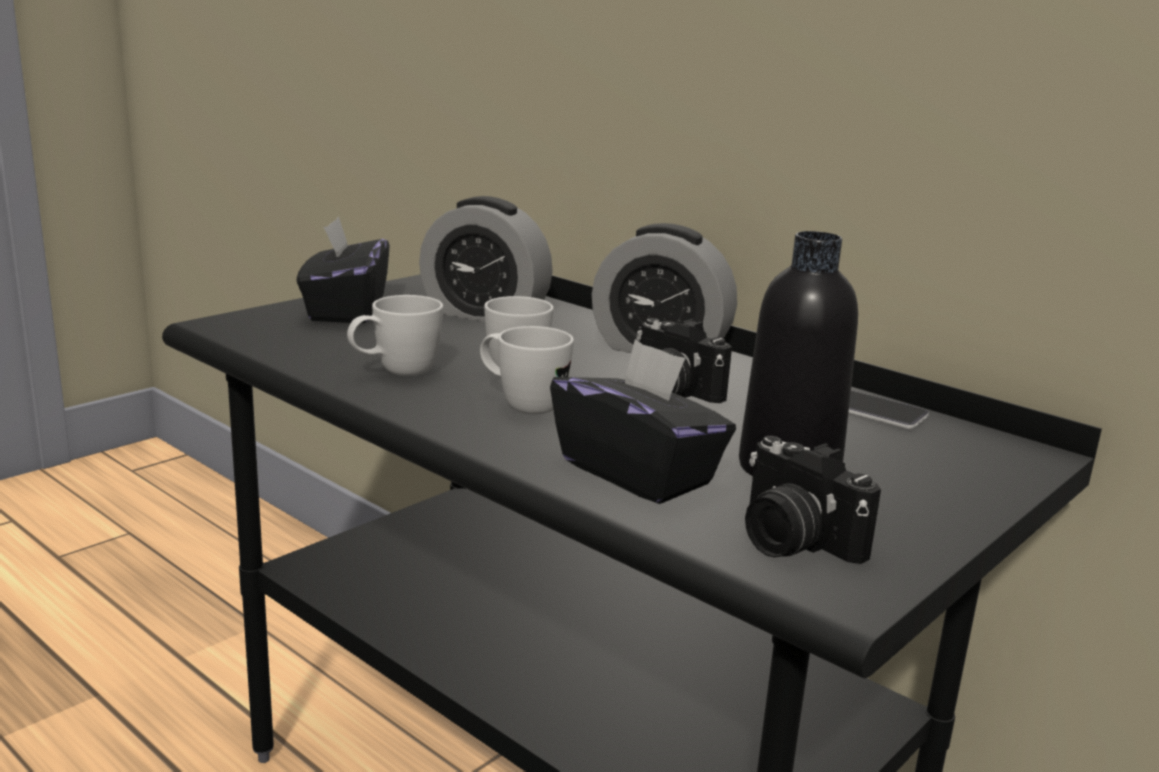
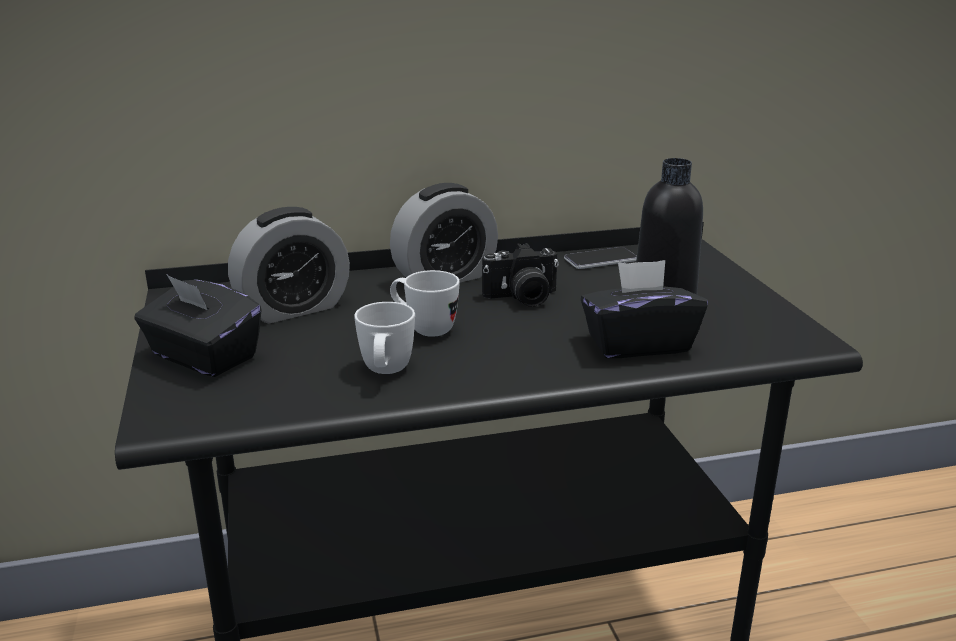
camera: 55 degrees left, 5 degrees up
(521, 405) = (498, 347): white mug -> none
(790, 540) = (751, 334): camera -> none

